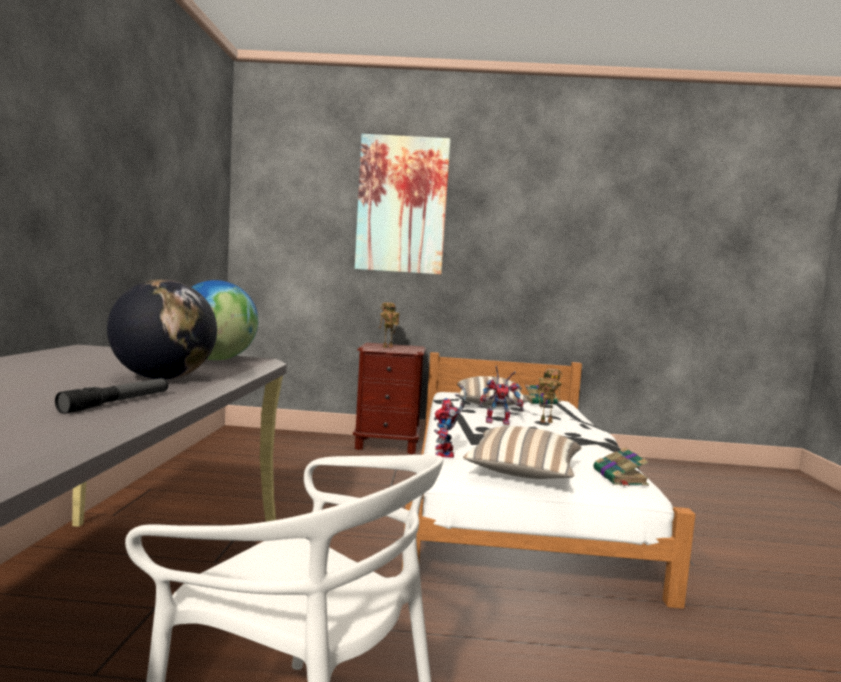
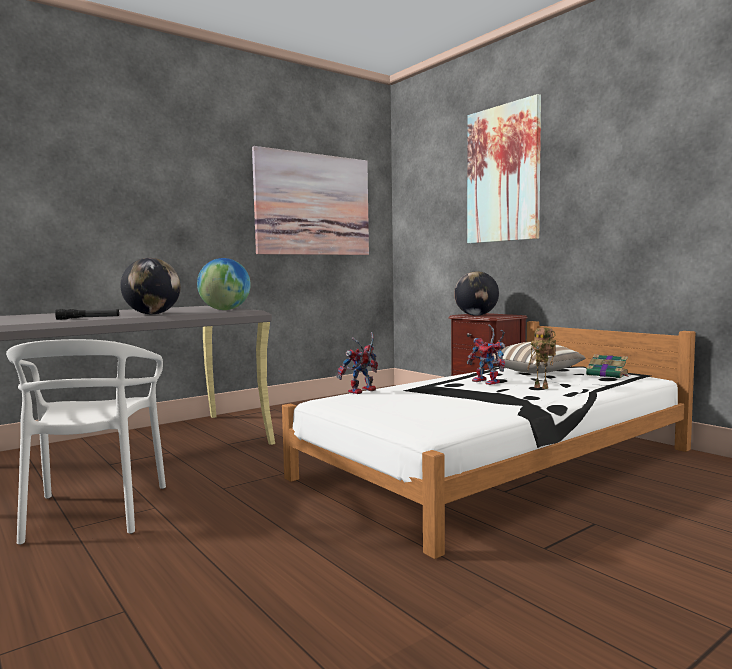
camera: 50 degrees right, 0 degrees up
(175, 196) = (313, 205): none -> picture
(387, 347) = (476, 315): toy robot -> globe
(522, 473) = (371, 408): pillow -> none
(620, 478) = (441, 423): book -> none

